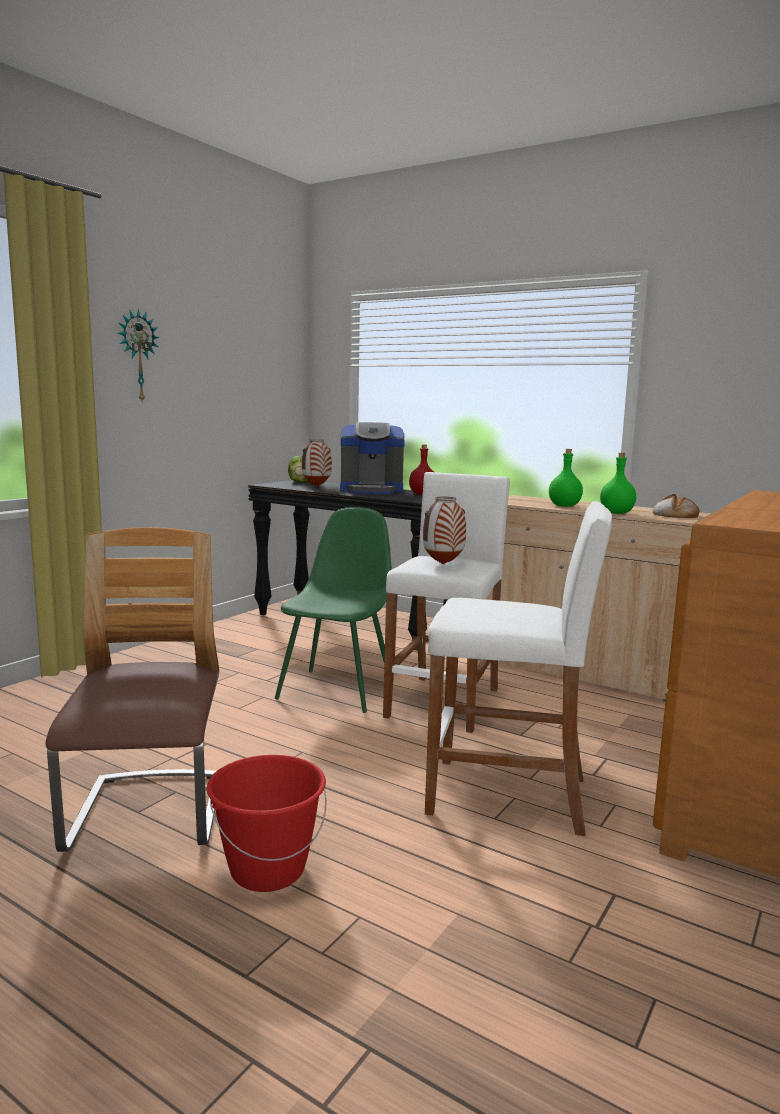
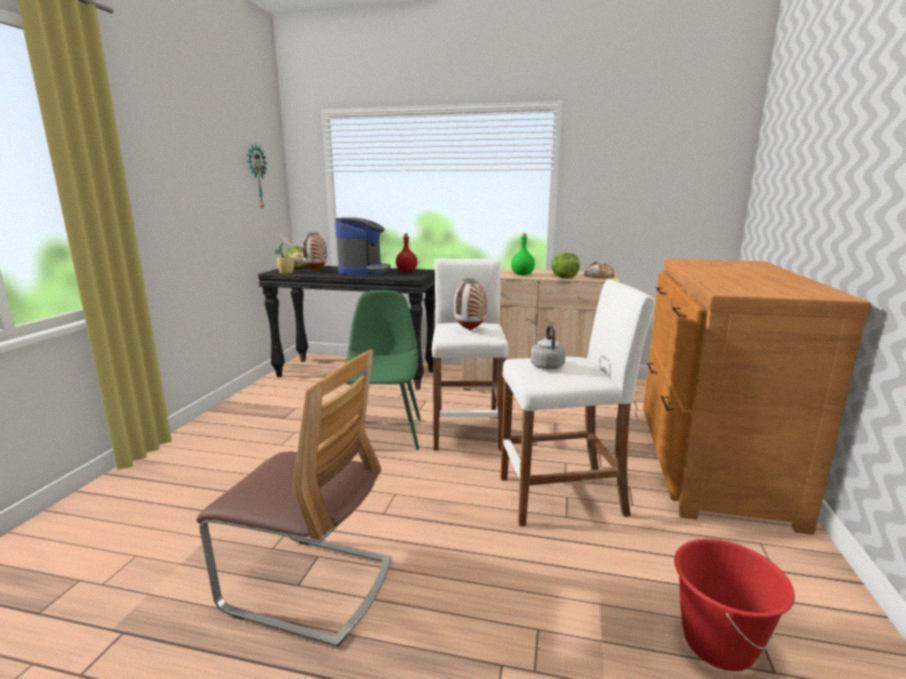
camera: 20 degrees left, 5 degrees up
(137, 356) = (158, 168): wall clock -> wall clock (256, 177)
(148, 815) = (309, 585): chair -> chair turned 135 degrees clockwise
(267, 870) = (442, 609): red bucket -> red bucket (717, 643)
(281, 485) = (287, 272): none -> potted plant
(371, 490) = (363, 271): coffee machine -> coffee machine turned 60 degrees counterclockwise
(486, 607) = (547, 366): none -> grey kettle
(616, 513) = (563, 278): green bottle -> lettuce

